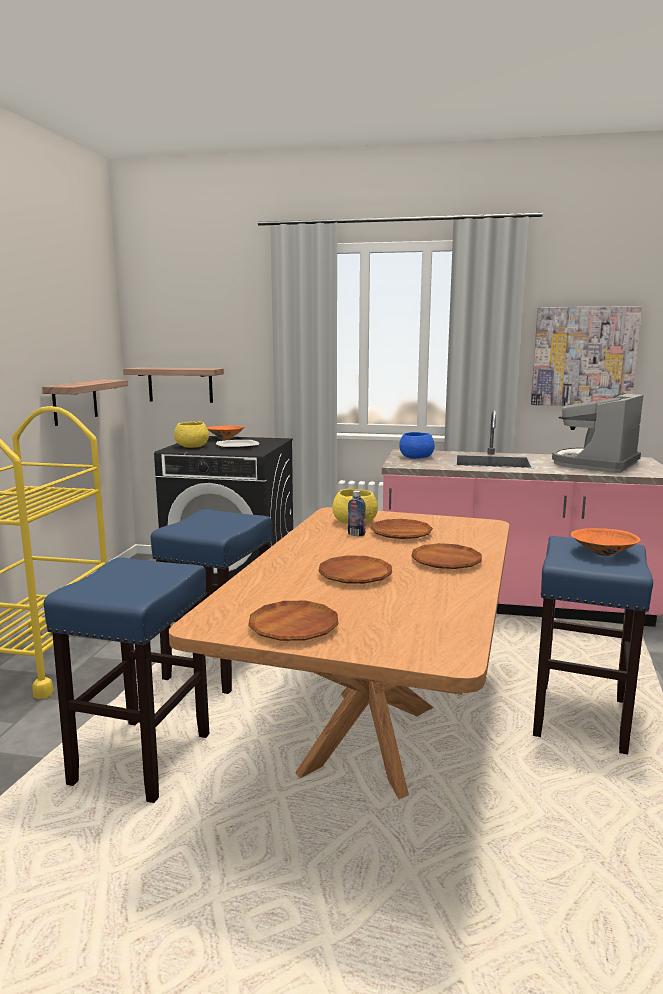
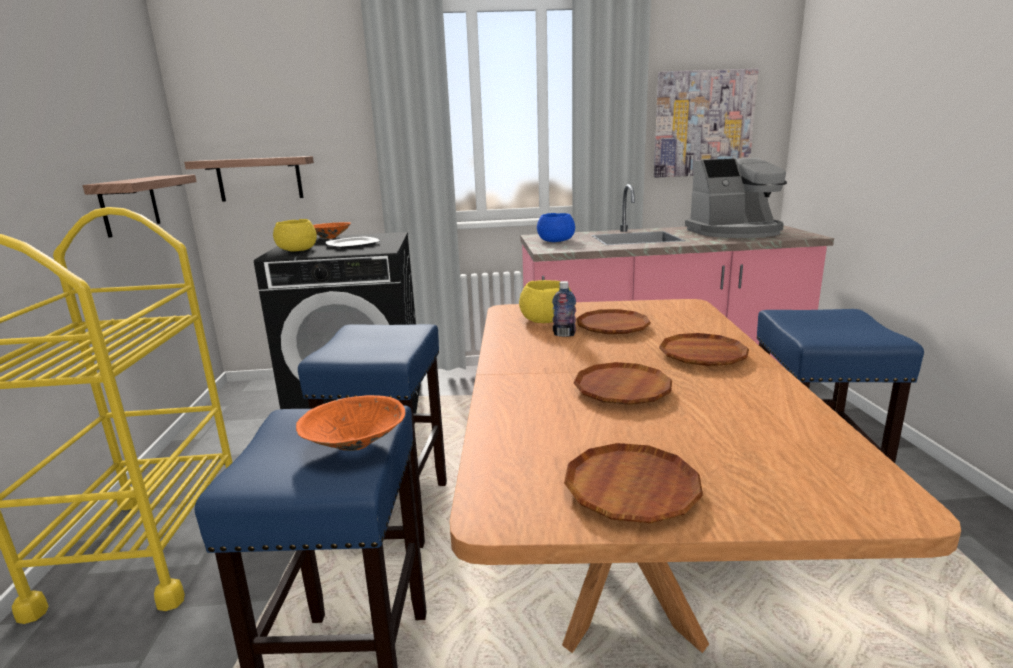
camera: 15 degrees left, 5 degrees up
(595, 464) = (735, 232): coffee machine -> coffee machine turned 120 degrees counterclockwise
(602, 553) = (836, 323): orange bowl -> orange bowl (353, 443)

